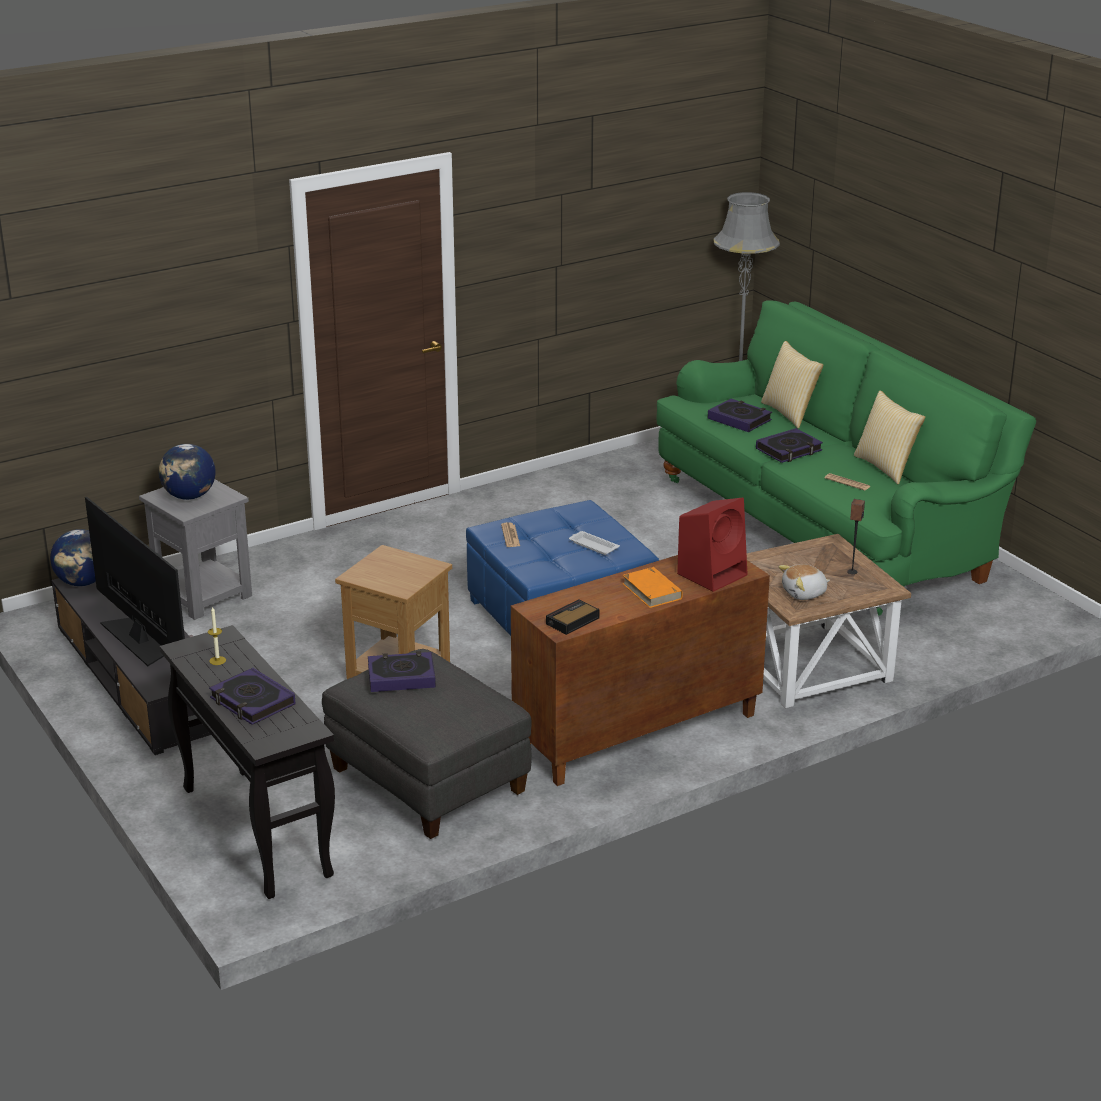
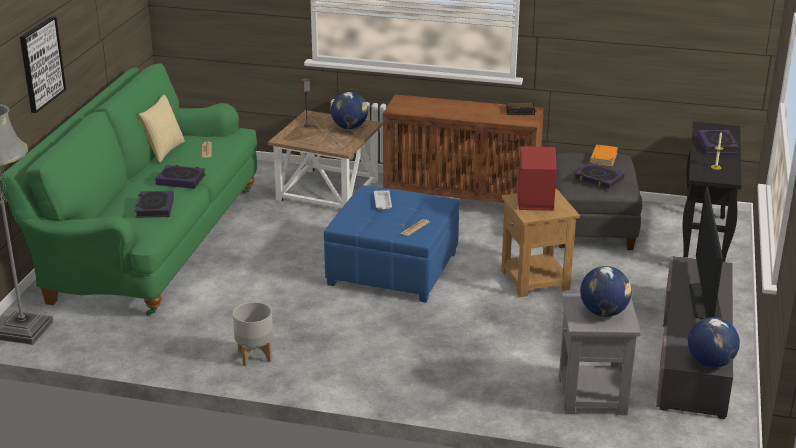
camera: 135 degrees left, 0 degrees up
(531, 497) = (254, 356): none -> grey planter
(652, 591) = (460, 108): orange book -> orange book (603, 158)
(713, 574) = (418, 103): red speaker -> red speaker (534, 202)
(790, 413) = (114, 201): pillow -> none
(804, 593) = (349, 127): plush toy -> globe
(898, 264) = (41, 64): none -> picture

